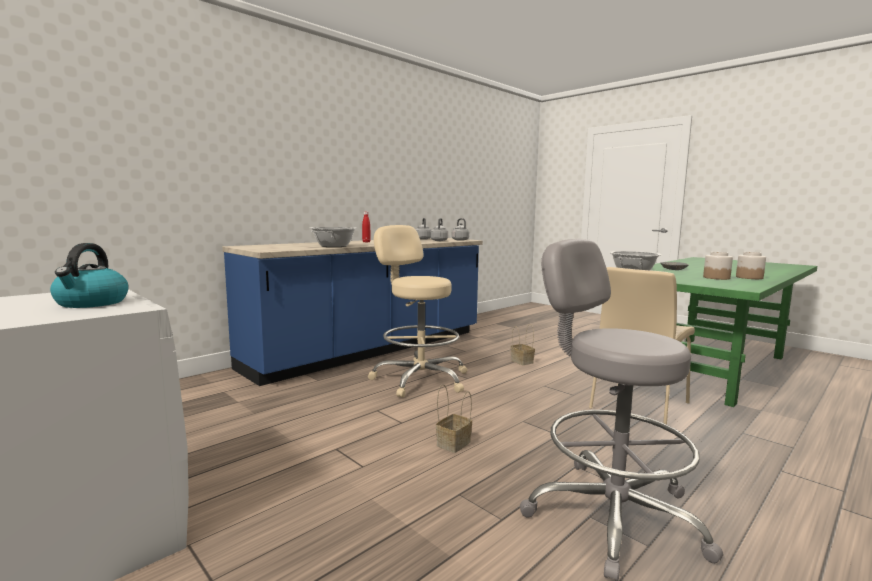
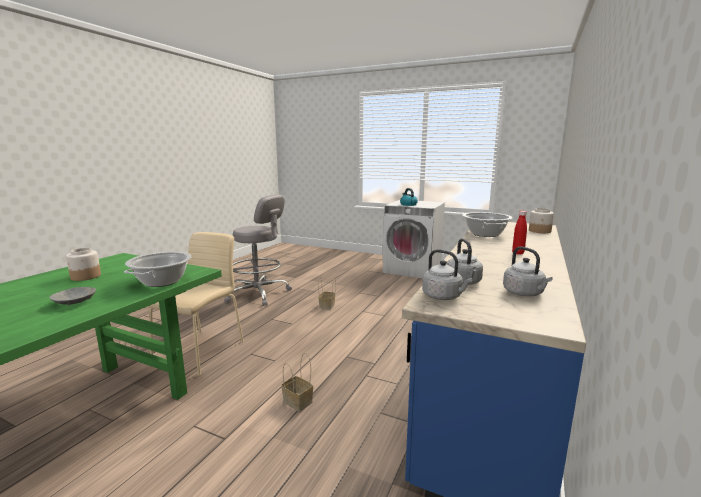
camera: 160 degrees right, 5 degrees up
(419, 379) = (386, 347): beige stool -> none
(749, 277) = (35, 283): jar -> jar (540, 231)

